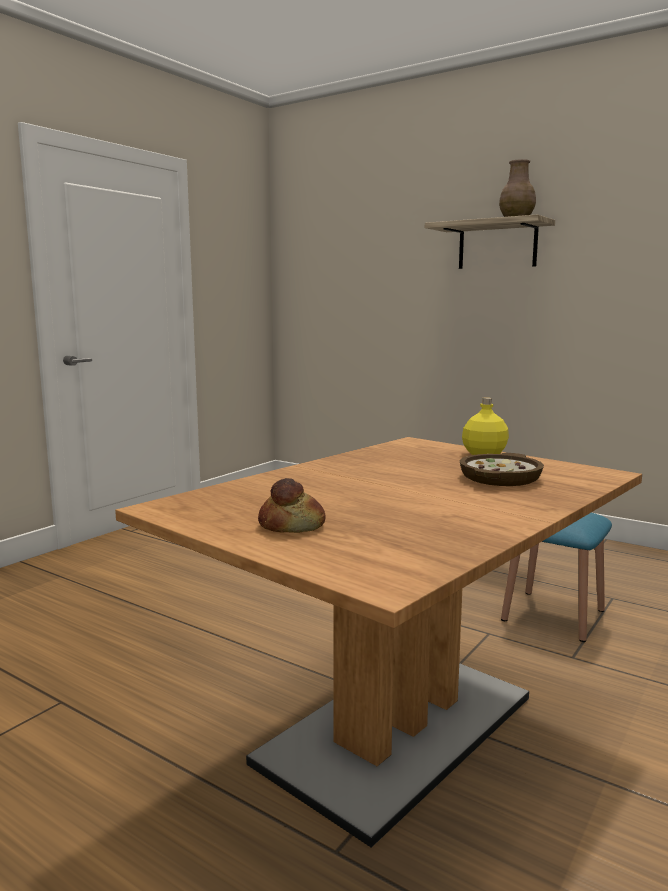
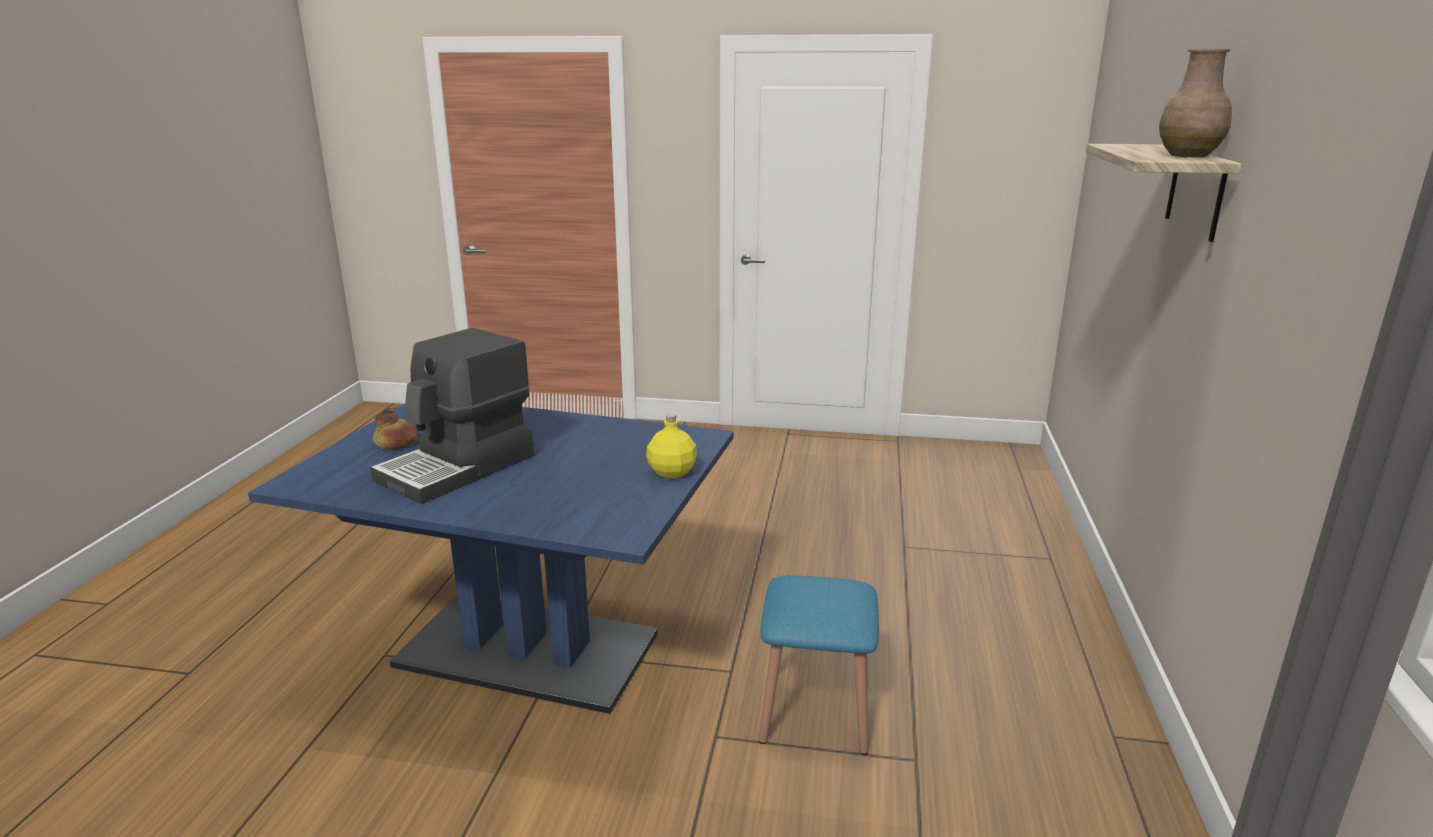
camera: 65 degrees right, 10 degrees up
(398, 729) = (527, 650): brown dining table -> blue dining table
(411, 506) = (459, 468): none -> coffee machine
(501, 478) = (571, 489): bowl -> none

